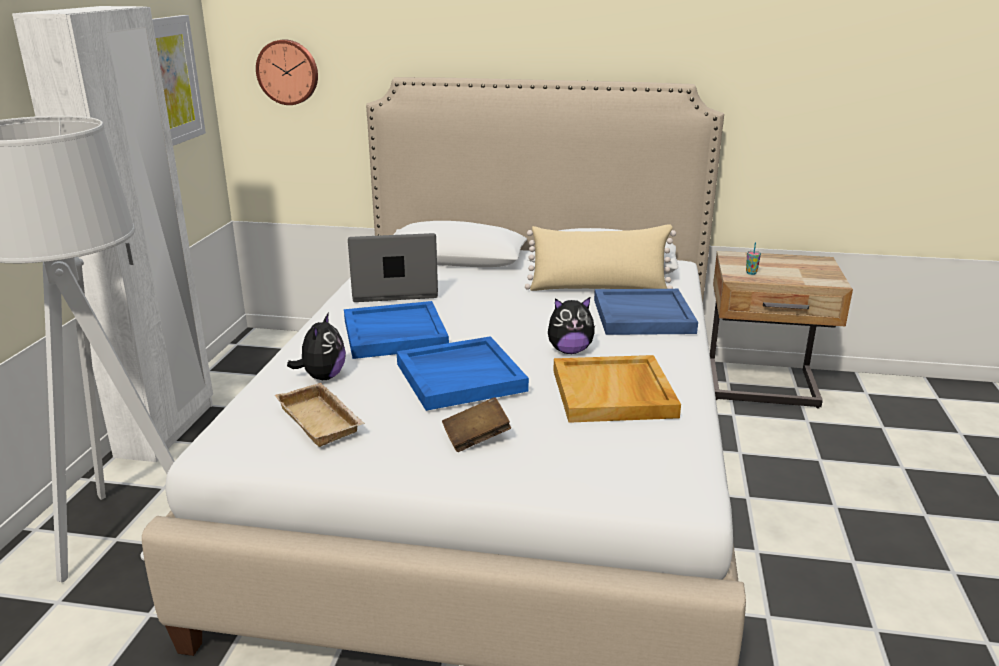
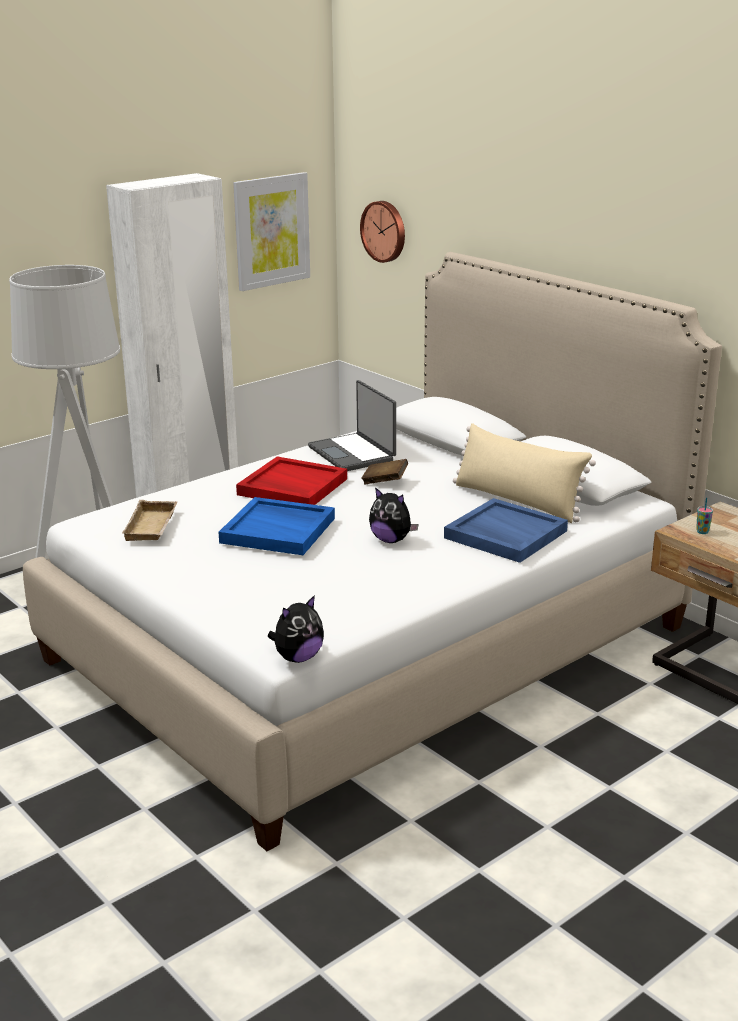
camera: 40 degrees right, 0 degrees up
(322, 377) = (200, 501): plush toy -> plush toy (298, 658)
(394, 290) = (353, 454): laptop -> laptop turned 150 degrees counterclockwise
(394, 334) = (291, 487): blue tray -> red tray
(476, 438) = (221, 571): brown book -> brown book (385, 482)
(614, 394) = (361, 579): beige tray -> none

